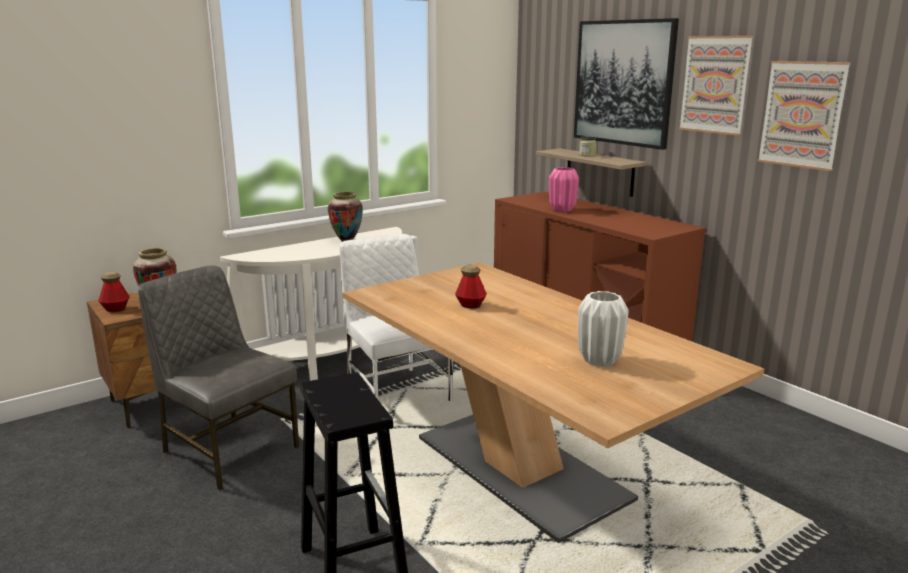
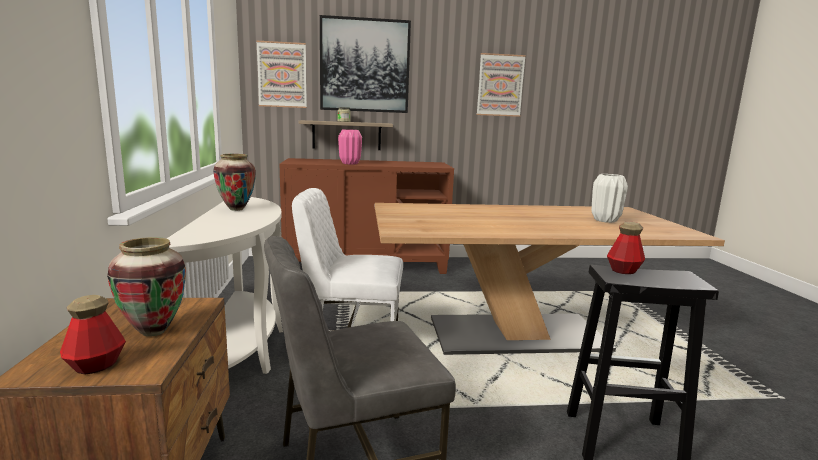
camera: 60 degrees left, 5 degrees down
(470, 305) = (473, 219): bottle -> bottle (623, 270)
(715, 85) = (442, 67): picture -> picture (282, 75)

